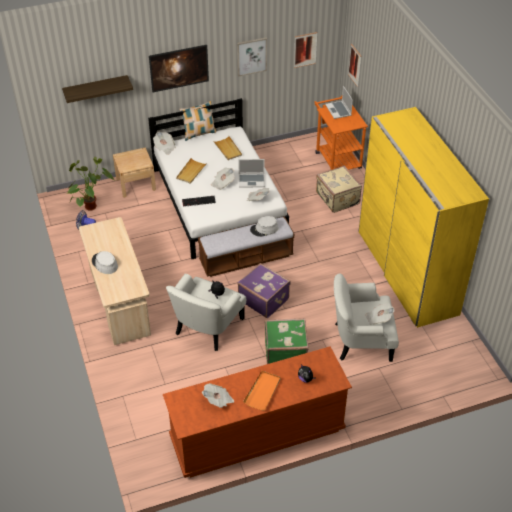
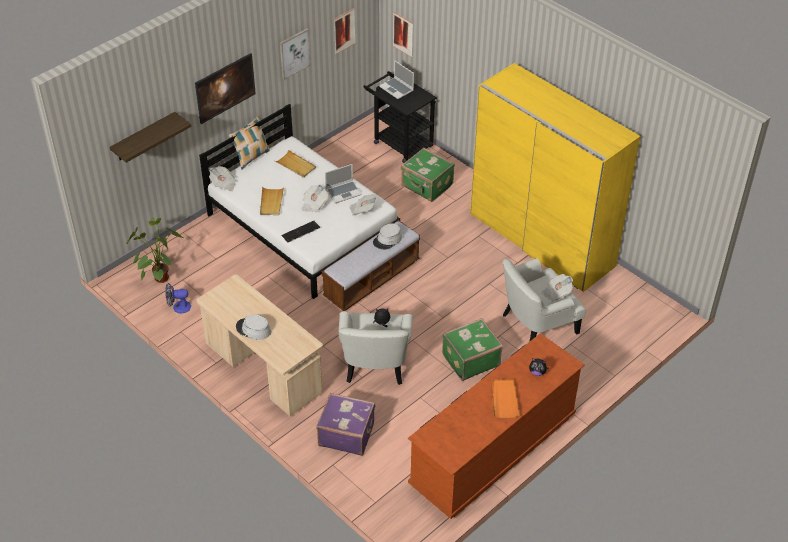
camera: 25 degrees left, 0 degrees up
(136, 184) = (197, 237): beige nightstand -> none
(218, 400) = (467, 423): newspaper -> none
(264, 299) = (416, 315): purple suitcase -> purple suitcase (346, 434)
(336, 158) = (399, 142): orange cart -> black cart
(337, 199) = (426, 186): beige suitcase -> green suitcase

